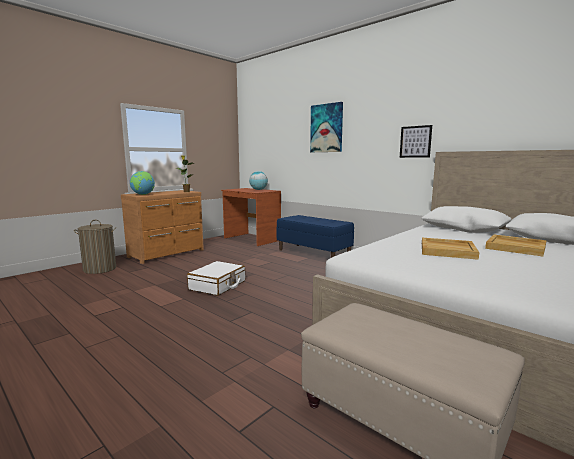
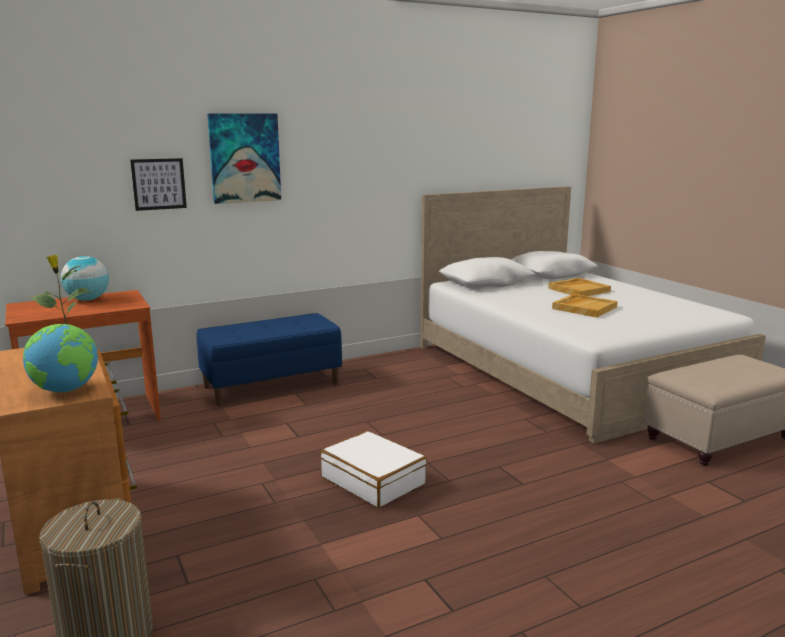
camera: 70 degrees left, 5 degrees up
(415, 141) = (394, 181): picture -> picture (159, 184)

